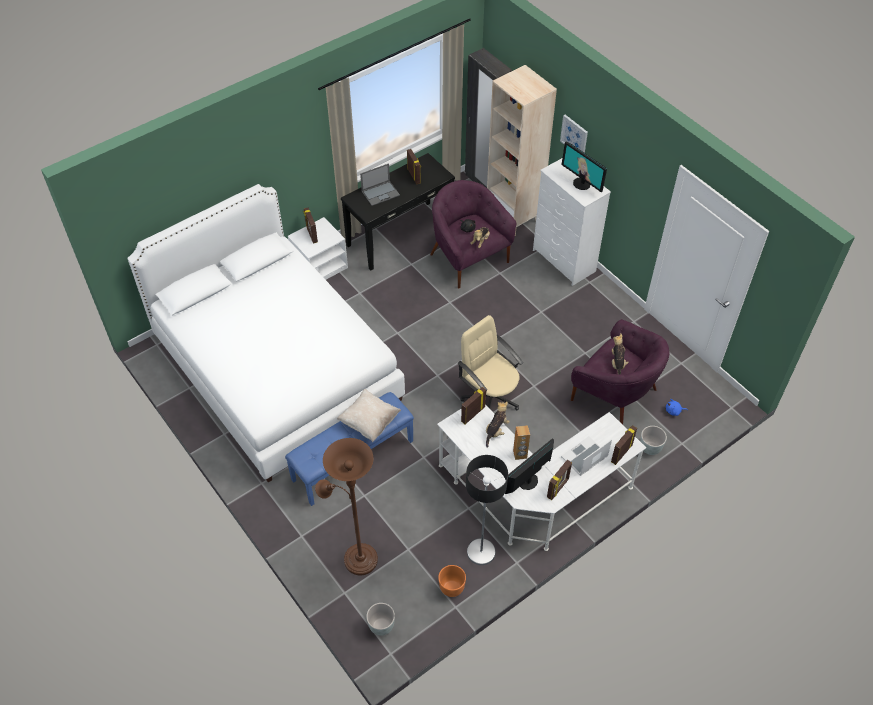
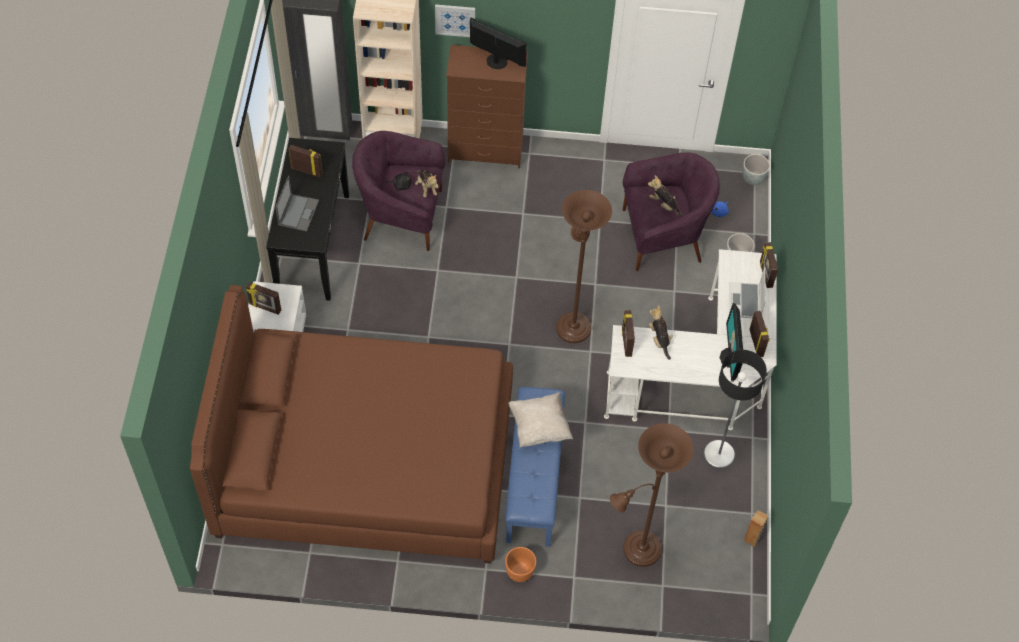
camera: 50 degrees left, 5 degrees up
(277, 368) = (366, 463): white bed -> brown bed
(381, 626) = (720, 581): grey planter -> grey planter (753, 179)
(451, 588) = (732, 502): orange planter -> orange planter (519, 572)
(490, 396) = (573, 324): beige office chair -> brown floor lamp
(520, 454) = (699, 342): brown speaker -> brown speaker (752, 538)
(564, 261) = (486, 151): white dresser -> brown dresser
(582, 183) = (496, 62): monitor -> monitor turned 150 degrees counterclockwise

